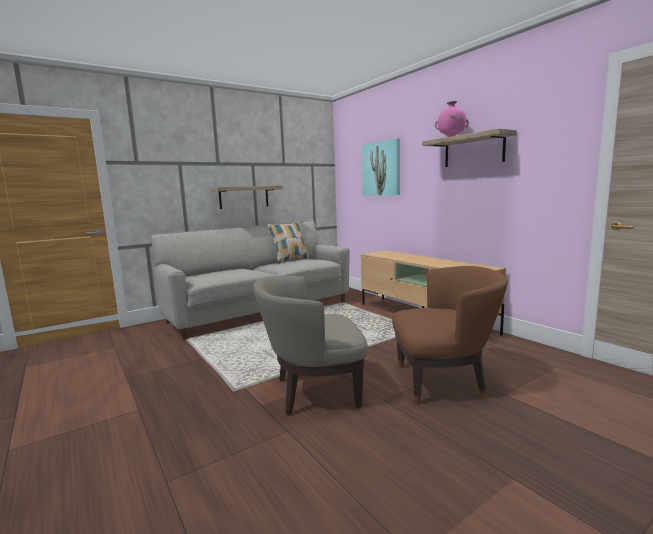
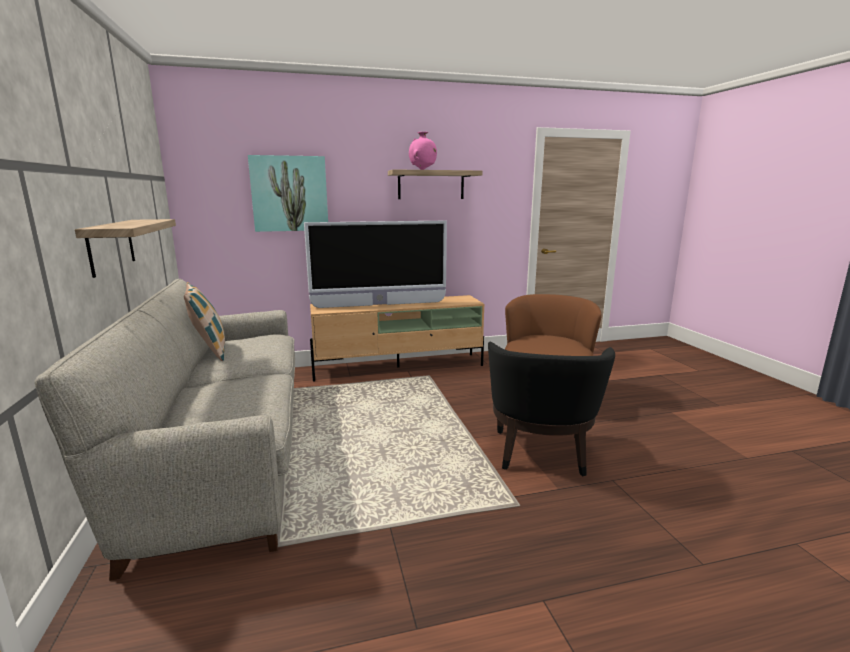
camera: 70 degrees left, 5 degrees up
(313, 392) = (540, 454): beige armchair -> black armchair
(410, 258) = (379, 305): none -> television

